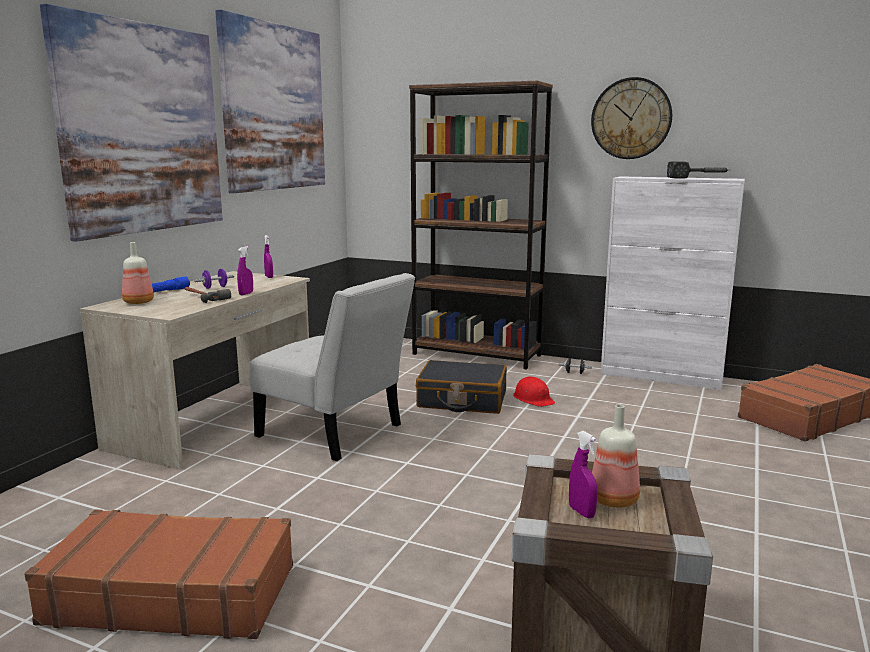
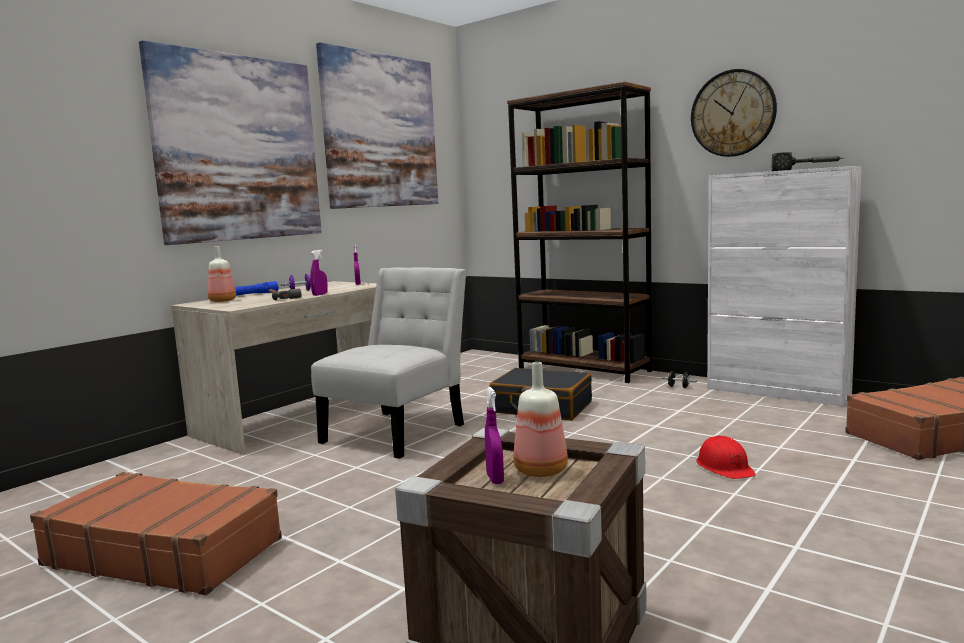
camera: 15 degrees right, 5 degrees down
(335, 433) = (399, 431): white chair -> white chair turned 105 degrees counterclockwise
(533, 399) = (617, 409): red hard hat -> red hard hat (725, 467)

